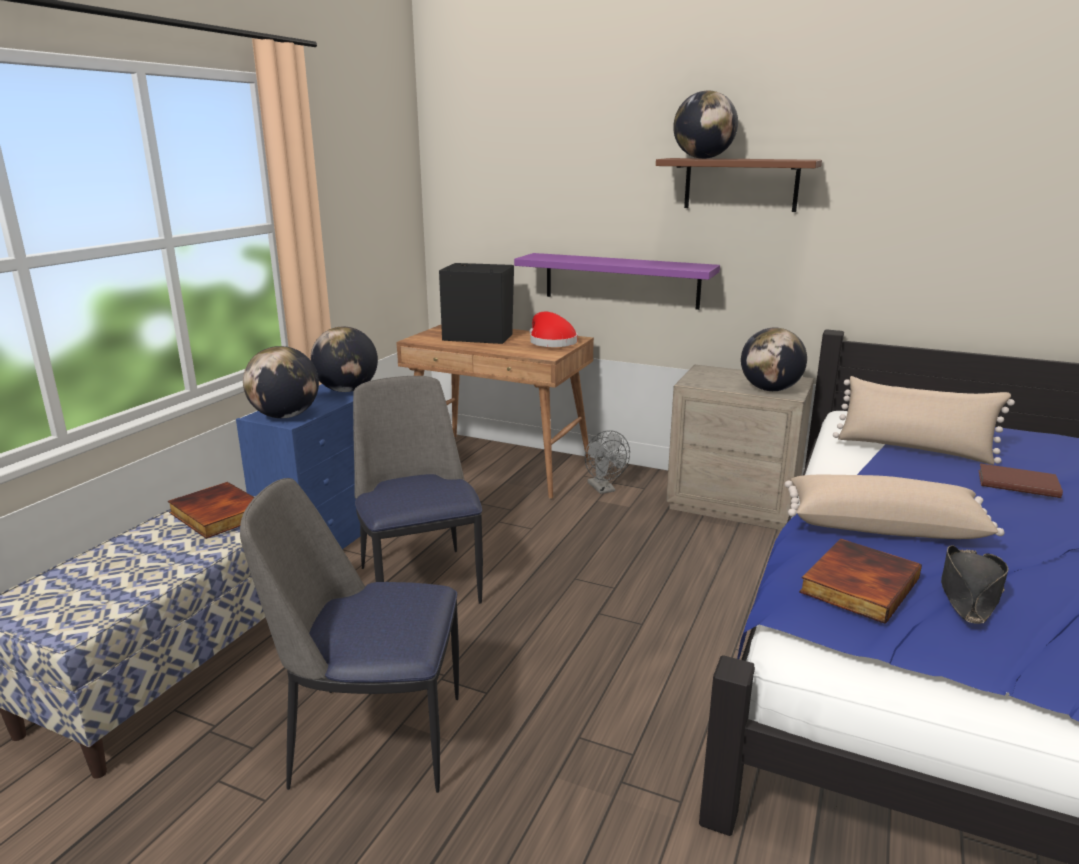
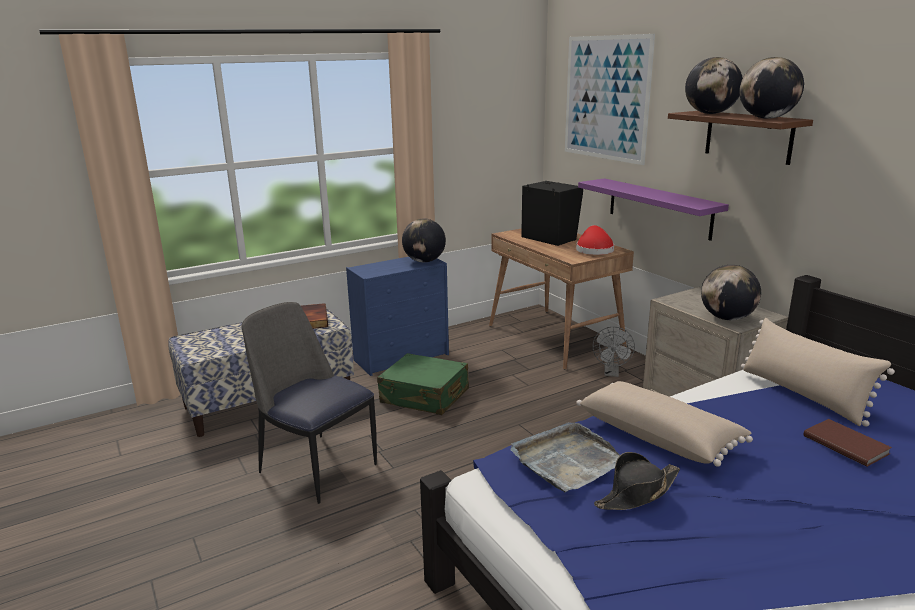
camera: 35 degrees right, 0 degrees up
(285, 416) = (370, 270): globe -> globe (766, 118)
(420, 582) = (424, 396): chair -> green suitcase
(527, 150) = (606, 98): none -> picture
(857, 584) = (566, 460): book -> grey tray

